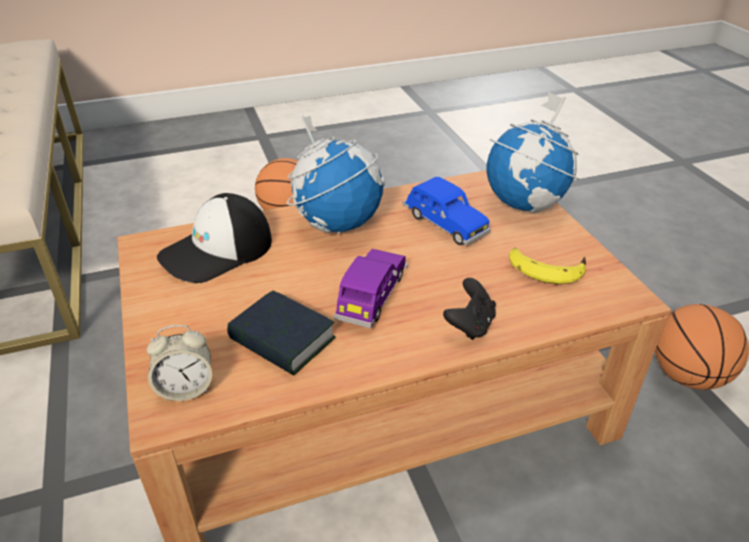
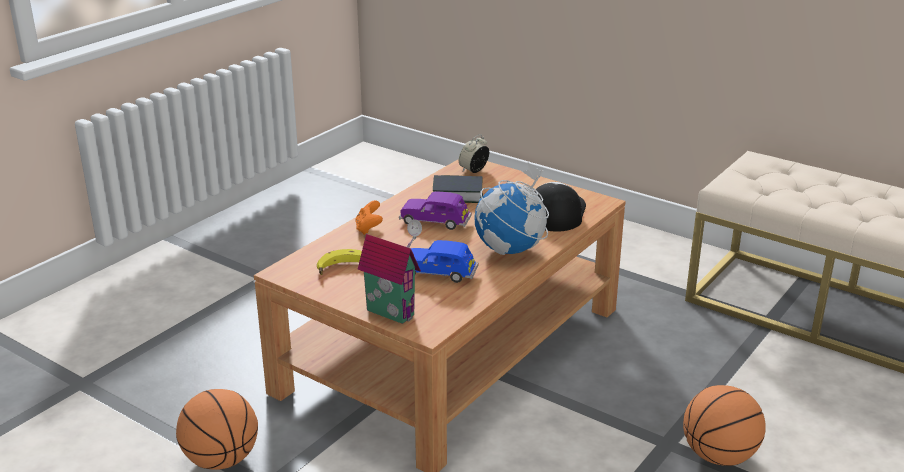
camera: 145 degrees right, 10 degrees down
(372, 298) = (435, 222): purple toy car -> purple toy car turned 120 degrees clockwise
(470, 325) = (369, 229): black game controller -> orange game controller
(526, 204) = (393, 311): globe -> toy house

